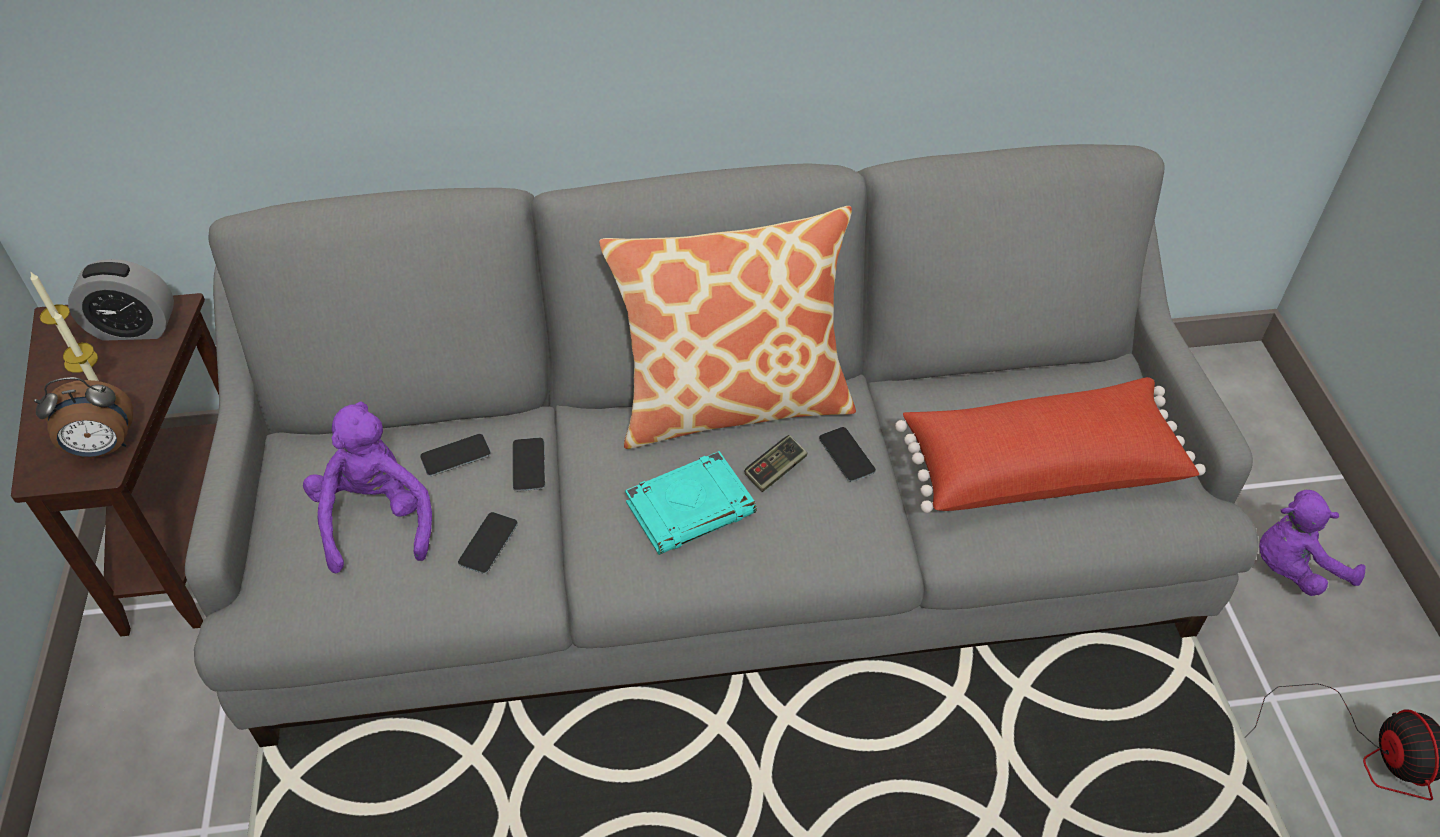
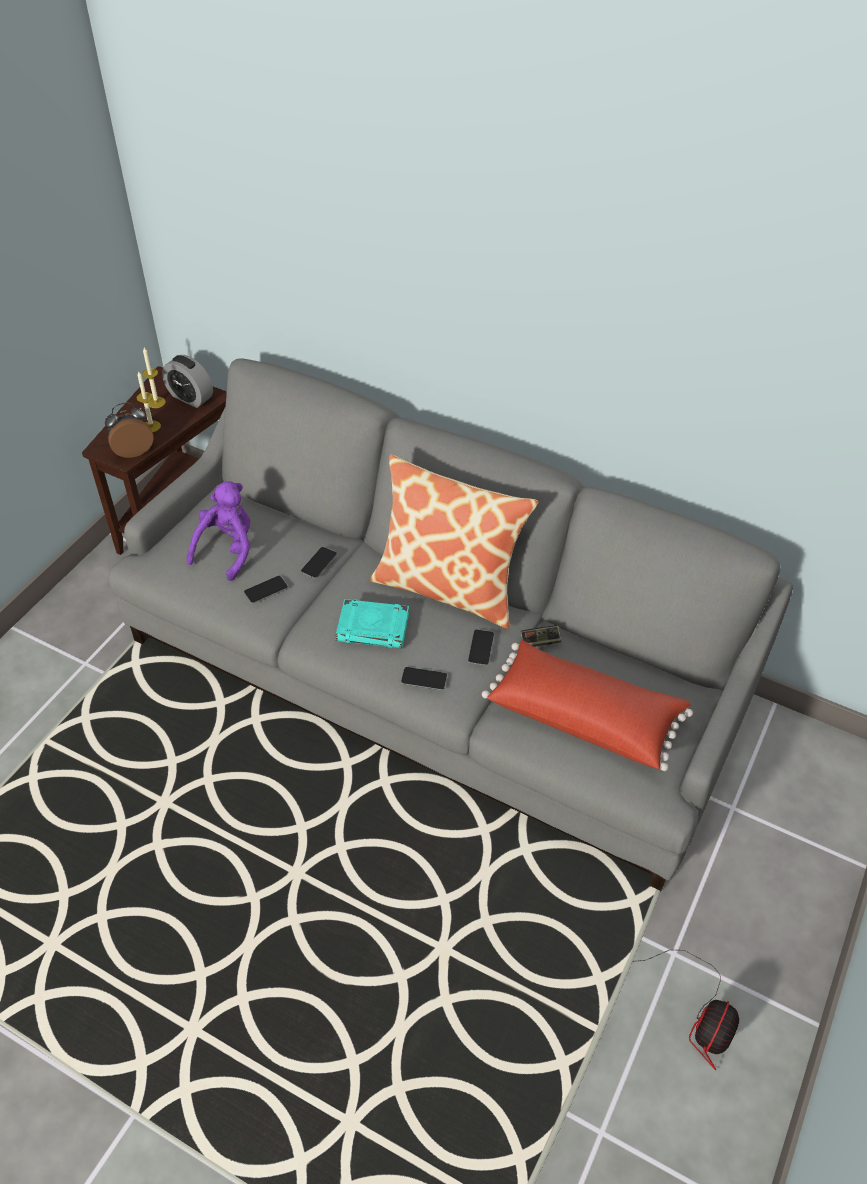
camera: 35 degrees right, 0 degrees up
(103, 448) = (133, 450): alarm clock -> alarm clock turned 135 degrees clockwise
(455, 455) = (288, 539): phone -> phone (424, 679)
(775, 470) = (434, 634): game controller -> game controller (540, 641)
(1293, 567) = (768, 895): purple plush toy -> none

